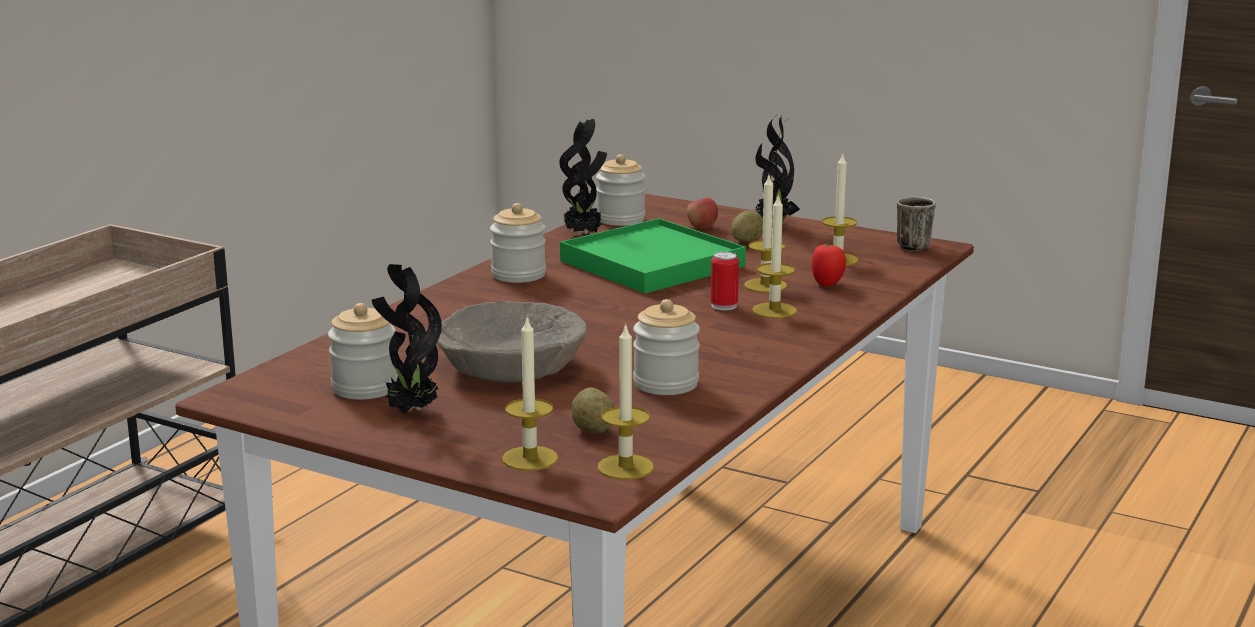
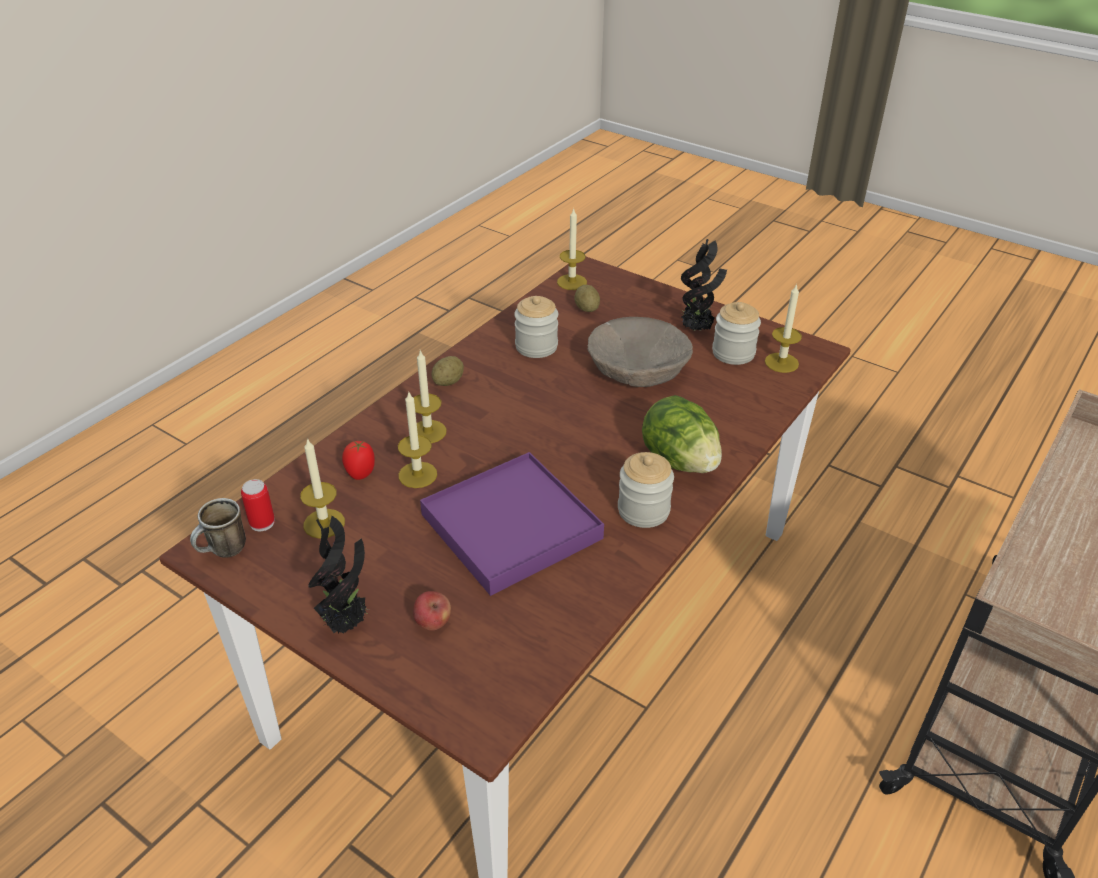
camera: 175 degrees left, 20 degrees up
(472, 302) = (679, 461): none -> lettuce
(530, 458) = (622, 290): candle -> candle (781, 362)
(584, 234) = (574, 610): potted plant -> none
(620, 219) = (526, 656): jar -> none
(652, 264) = (511, 526): green tray -> purple tray
(724, 306) = (466, 441): can -> can (262, 523)
(747, 241) = (396, 576): potato -> potato (448, 382)

